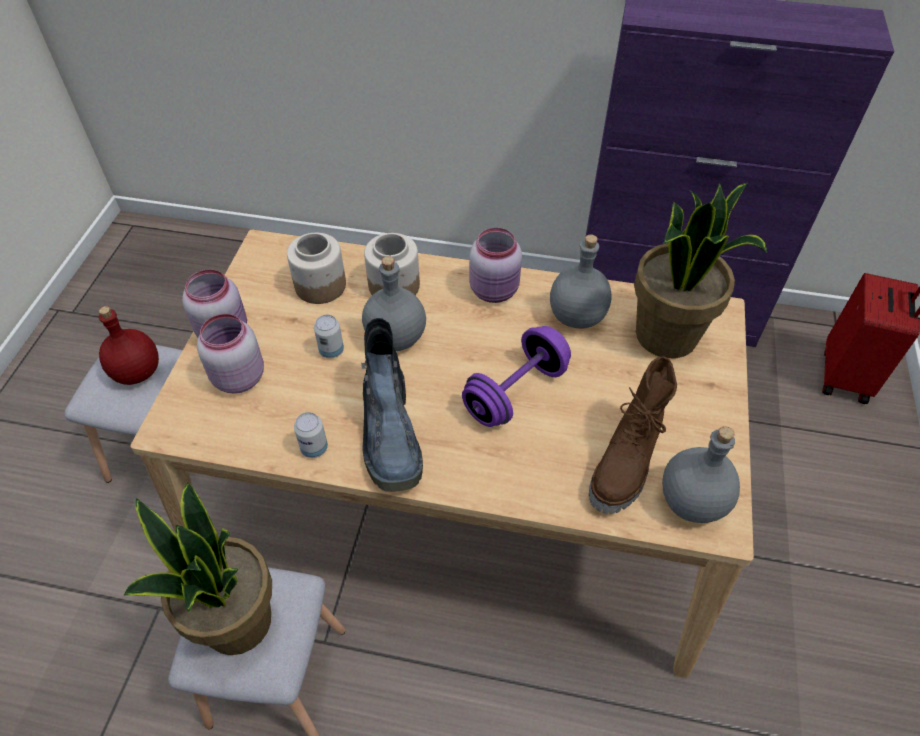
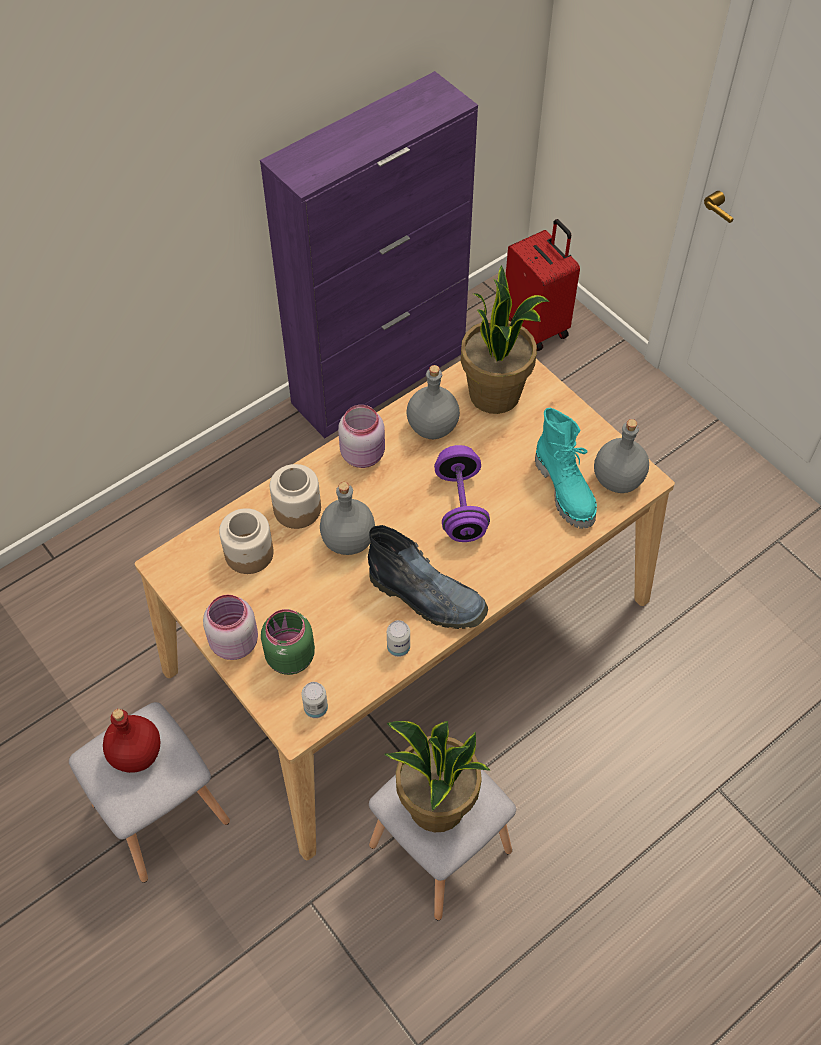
camera: 50 degrees left, 5 degrees up
(237, 377) = (289, 657): pink jar -> green jar
(331, 351) = (321, 586): can -> can (316, 708)
(627, 464) = (566, 490): brown boot -> turquoise boot

